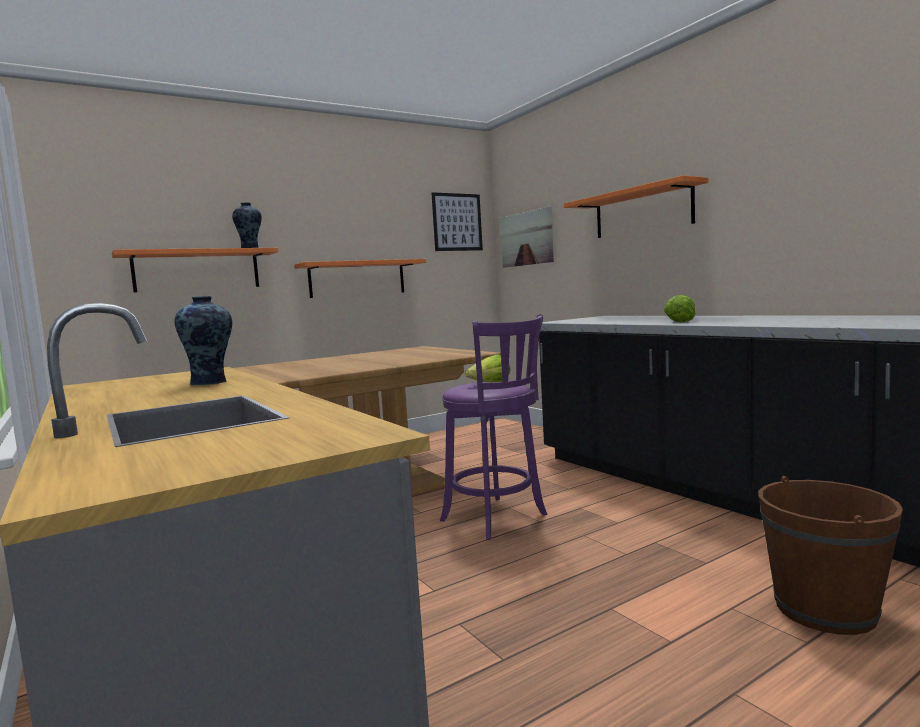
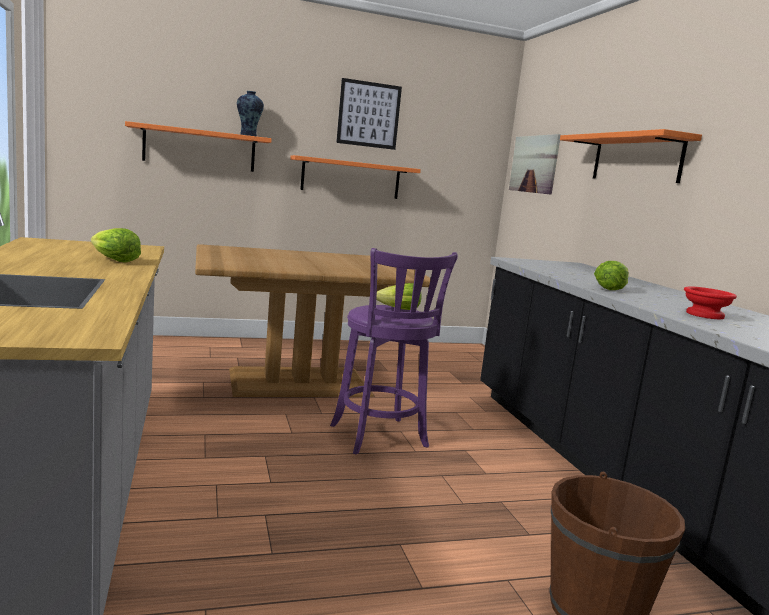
camera: 15 degrees right, 5 degrees up
(210, 383) = (113, 260): vase -> lettuce
(457, 222) = (469, 135): picture -> picture (368, 114)
(791, 321) = (706, 315): none -> red bowl

